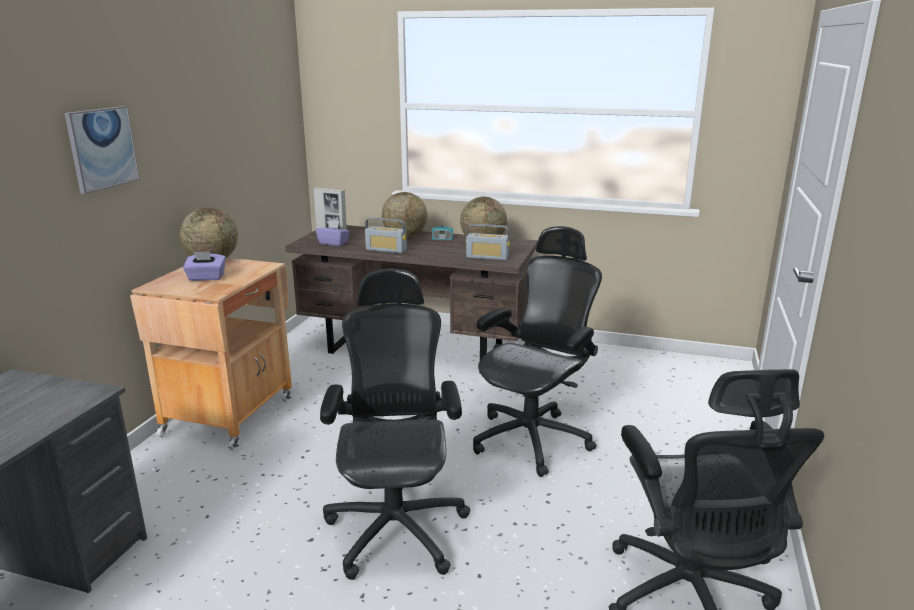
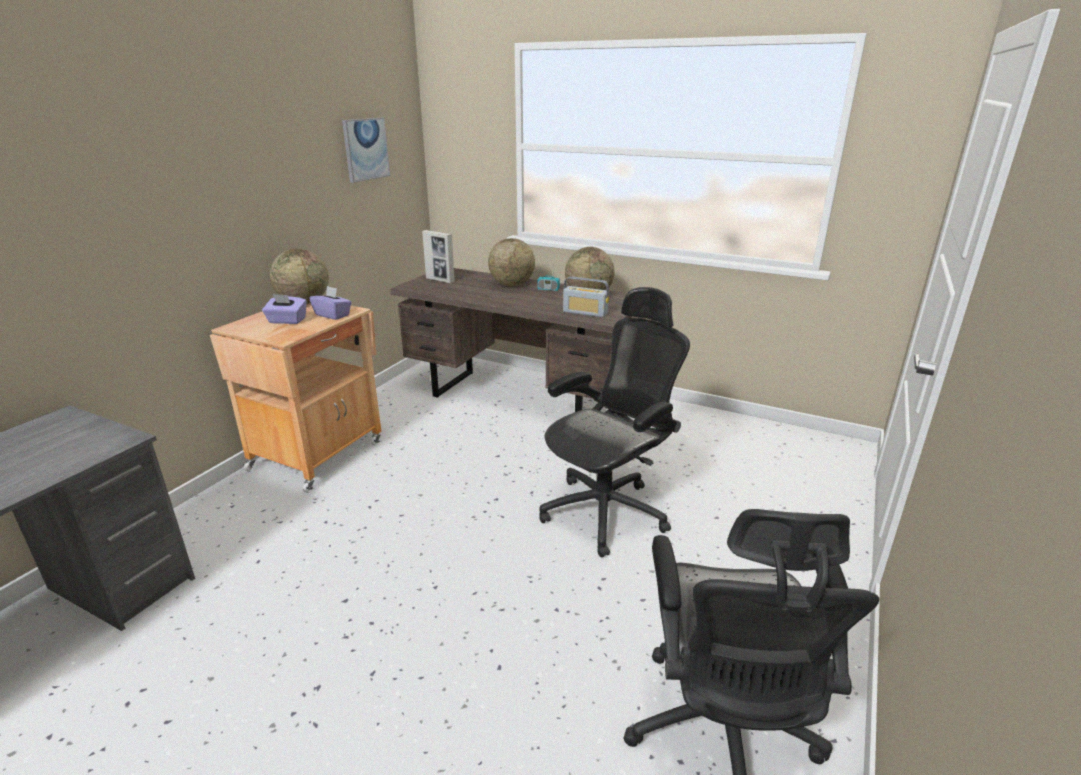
camera: 10 degrees right, 5 degrees up
(102, 148) = (174, 186): picture -> picture (365, 149)
(333, 243) = (437, 288): purple tissue box -> purple tissue box (333, 315)
(386, 250) = (485, 298): radio -> none
(397, 526) = (434, 597): office chair -> none

